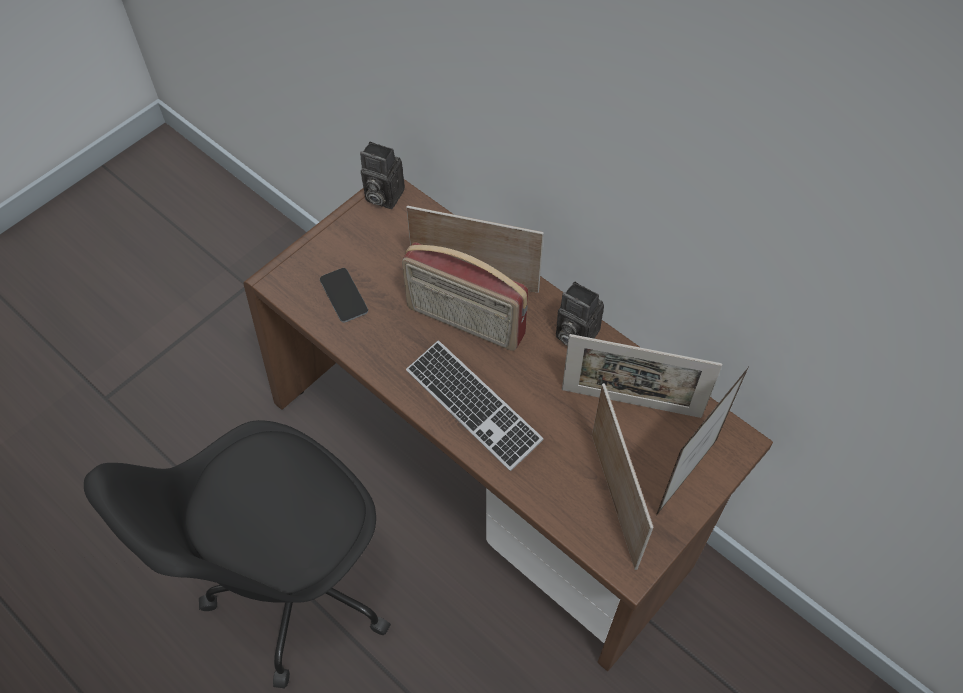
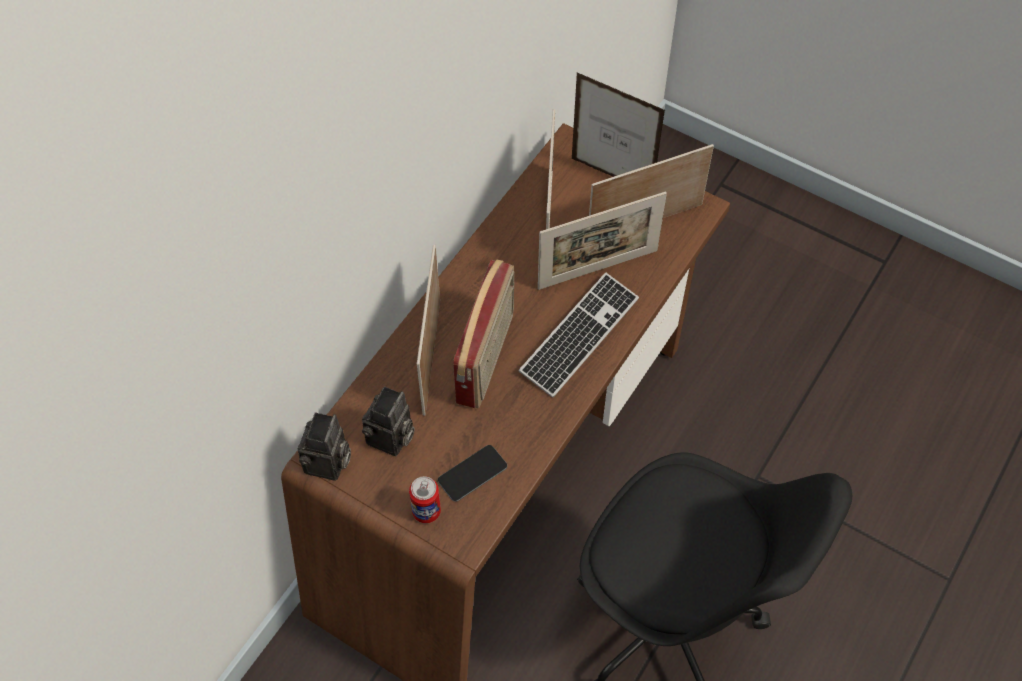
camera: 100 degrees left, 0 degrees up
(317, 258) = (426, 511): none -> can
(555, 439) = (598, 269): none -> picture frame
(574, 334) = (483, 267): camera -> camera (391, 439)

